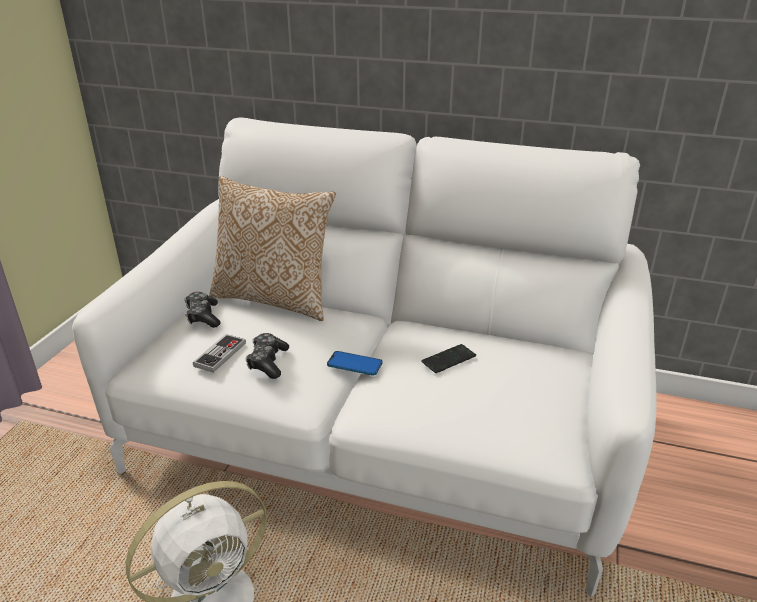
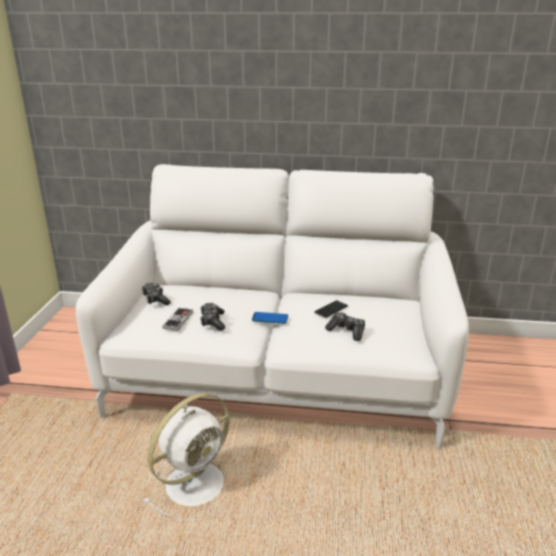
camera: 10 degrees left, 5 degrees down
(275, 298) = (200, 285): pillow -> none
(461, 401) = (346, 331): none -> game controller

